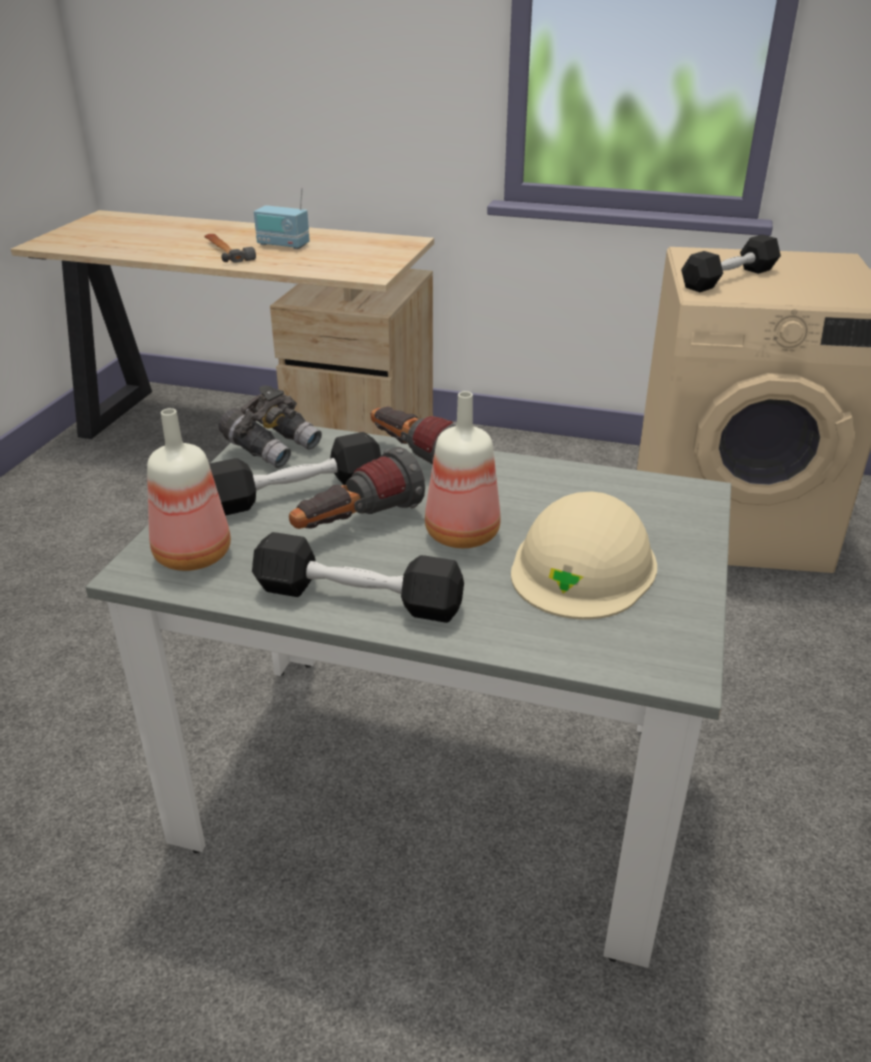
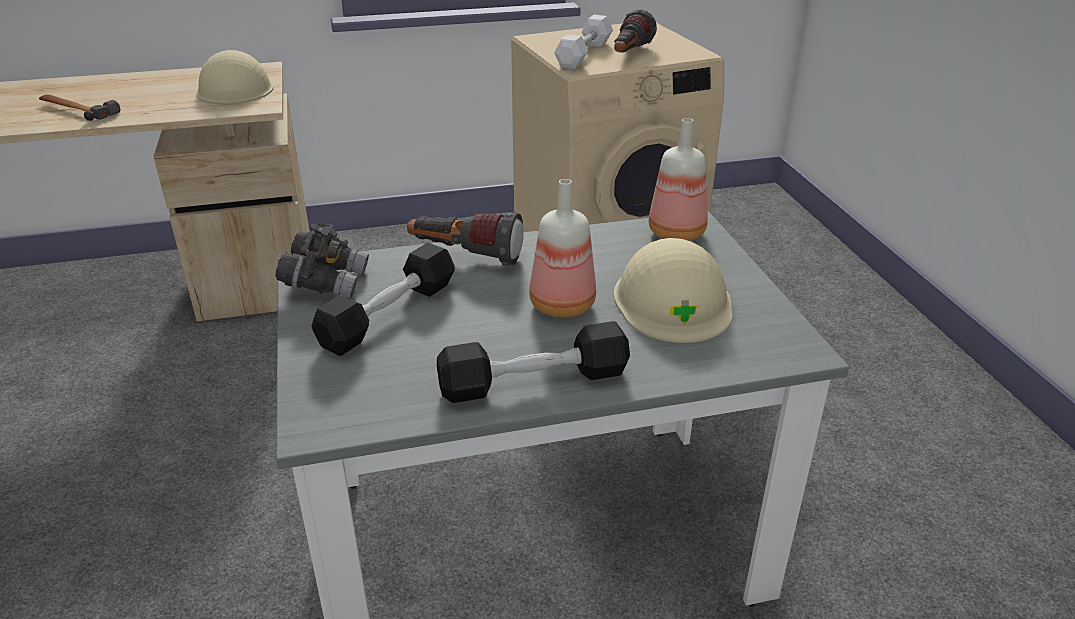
camera: 30 degrees left, 0 degrees up
(194, 557) = (356, 397): bottle -> bottle (678, 233)
(283, 245) = (134, 93): radio -> none
(356, 524) = (469, 324): flashlight -> flashlight (629, 55)
(367, 256) = (235, 89): none -> beige hard hat
(729, 278) = (584, 54): black dumbbell -> white dumbbell

